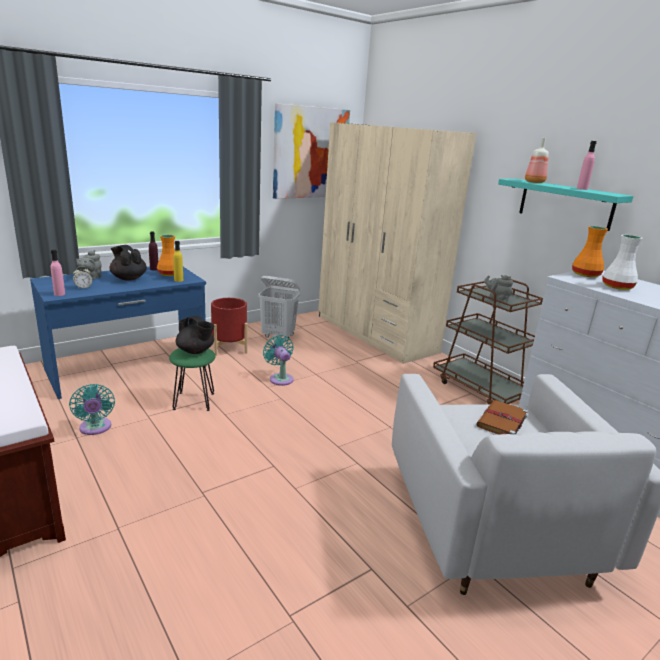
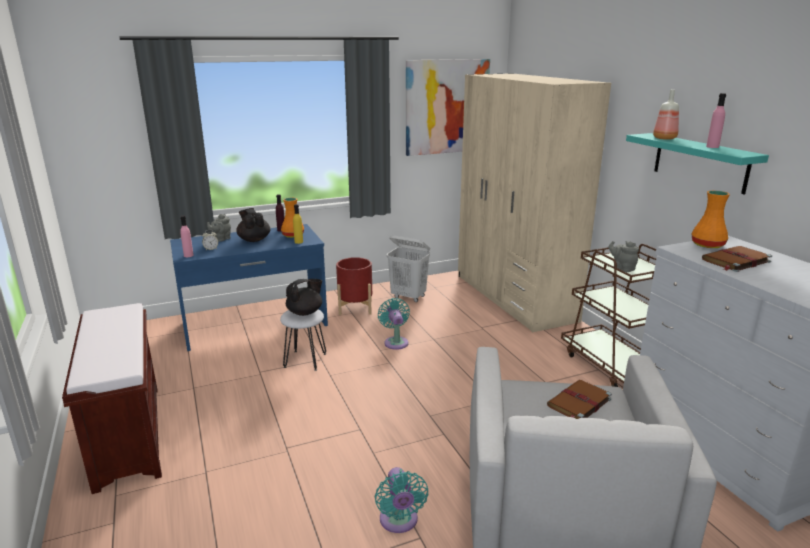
camera: 15 degrees right, 0 degrees up
(95, 428) = (211, 380): turquoise fan -> turquoise fan (399, 522)
(194, 401) = (305, 360): green stool -> white stool
(196, 351) = (305, 312): black teapot -> black teapot turned 90 degrees counterclockwise
(618, 287) = (735, 261): white vase -> brown book

